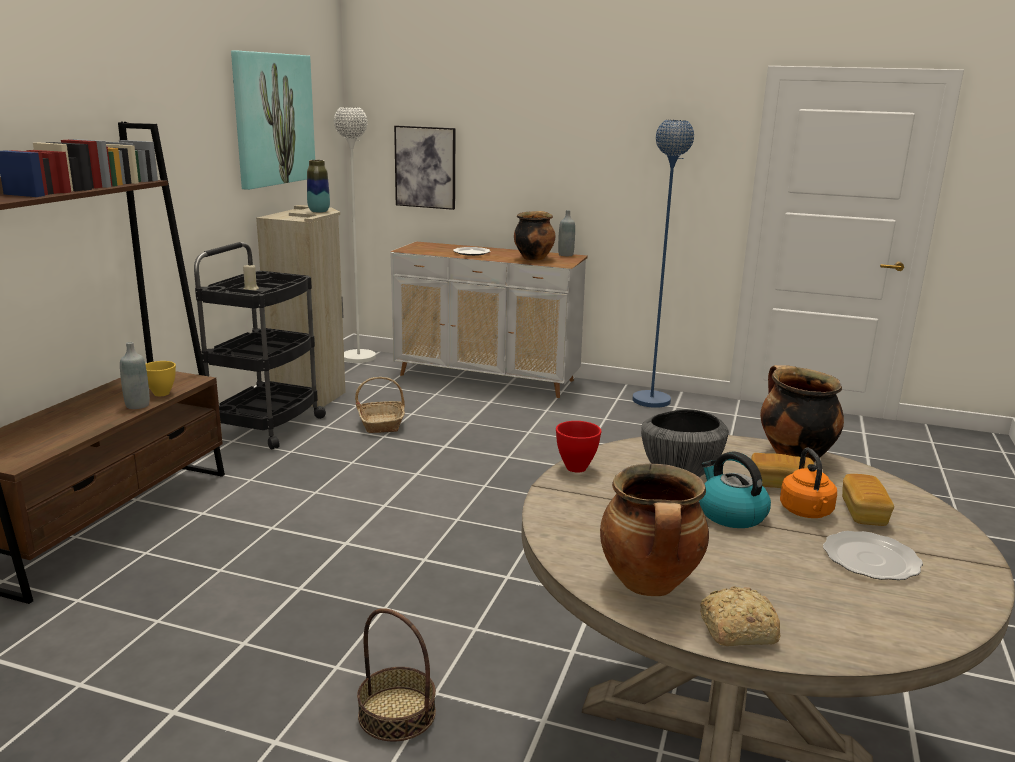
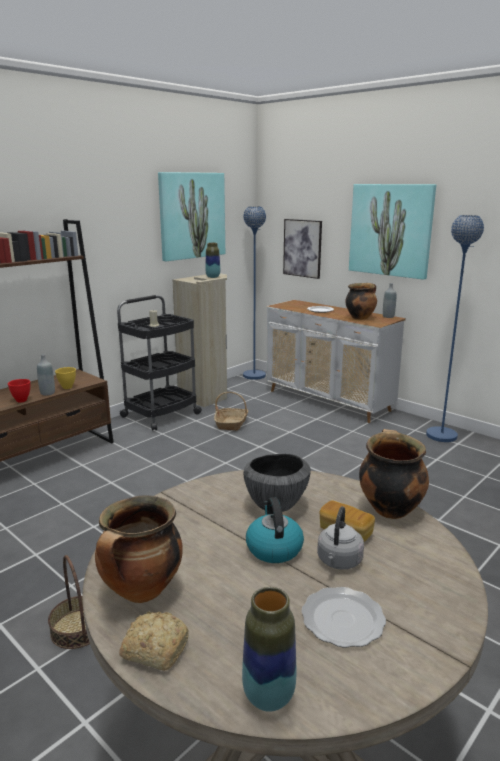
camera: 25 degrees right, 0 degrees up
(358, 357) = (254, 375): white floor lamp -> blue floor lamp
(560, 140) = (391, 230): none -> picture
(575, 468) = (205, 485): red bowl -> red bowl (21, 400)
(807, 512) = (338, 562): orange kettle -> grey kettle
(863, 513) = (388, 575): bread -> none
(888, 637) = (268, 696): none -> vase

